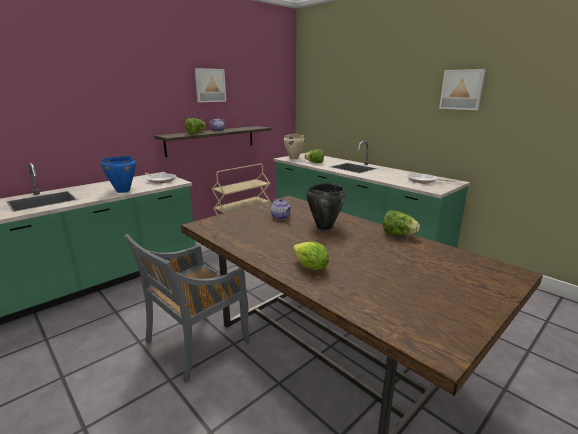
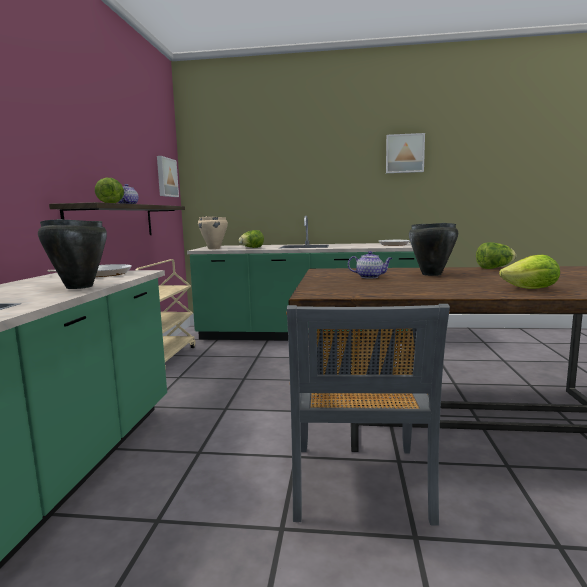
camera: 40 degrees left, 10 degrees down
(122, 191) = (78, 287): blue cooking pot -> black cooking pot
(210, 85) = (107, 135): picture -> picture (166, 177)

